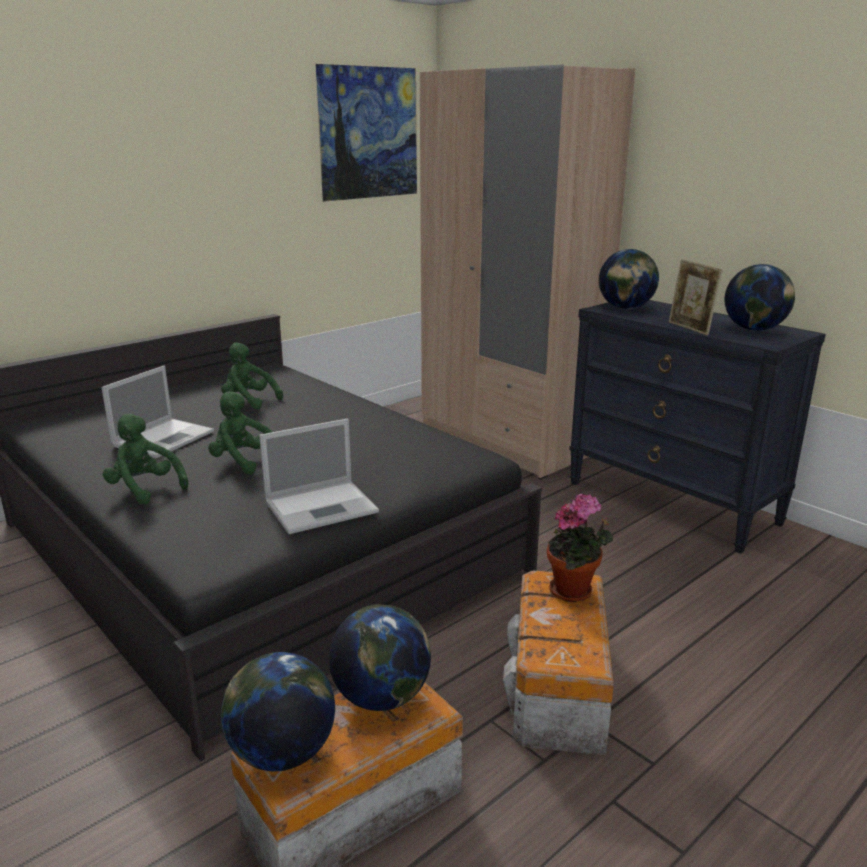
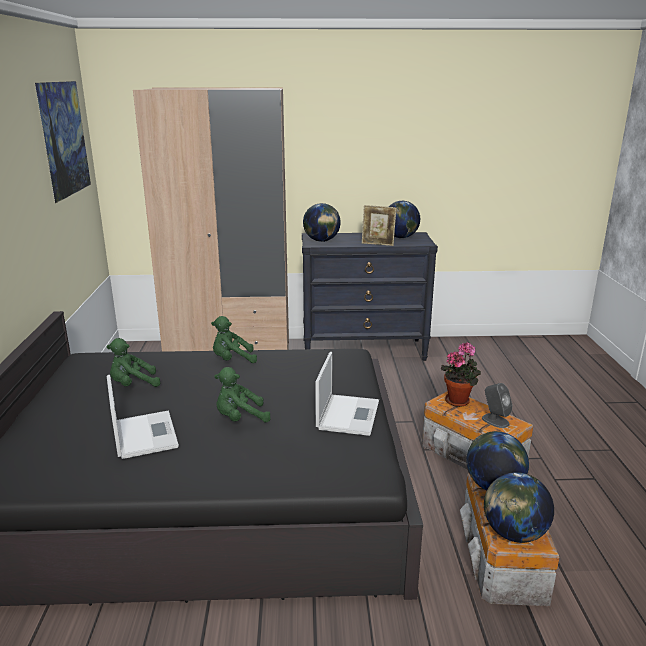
camera: 50 degrees left, 0 degrees up
(145, 489) = (226, 466): green plush toy -> green plush toy (232, 360)
(565, 640) = (495, 420): none -> grey speaker

